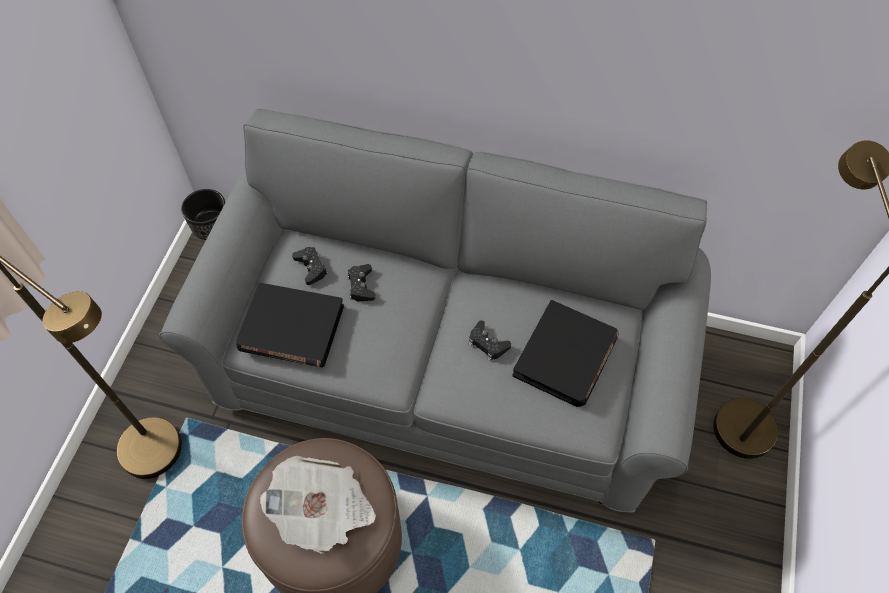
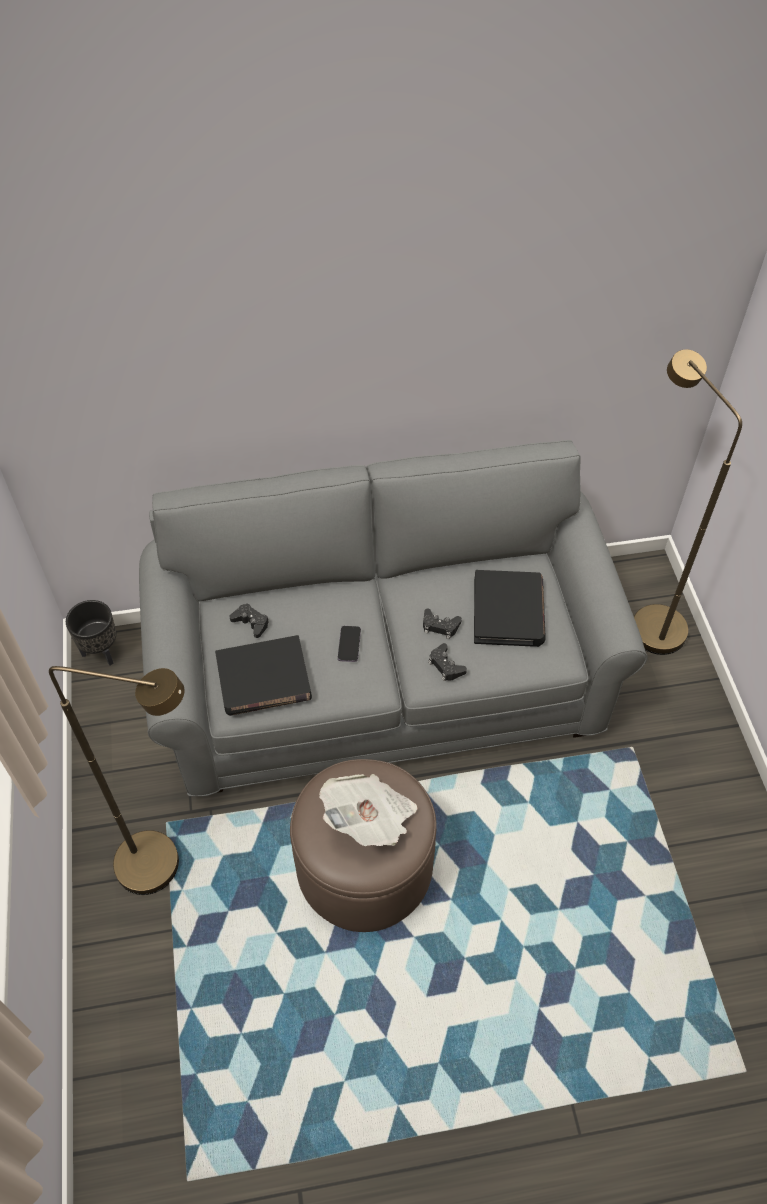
camera: 25 degrees left, 5 degrees down
(361, 286) = (305, 621): black game controller -> black game controller (446, 666)
(389, 326) = (349, 644): none -> phone

